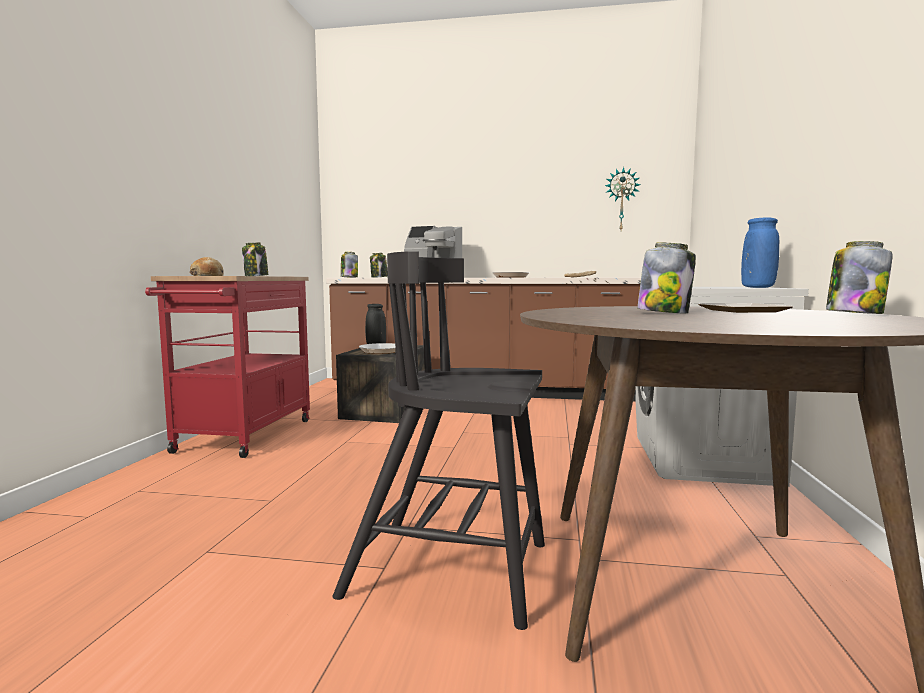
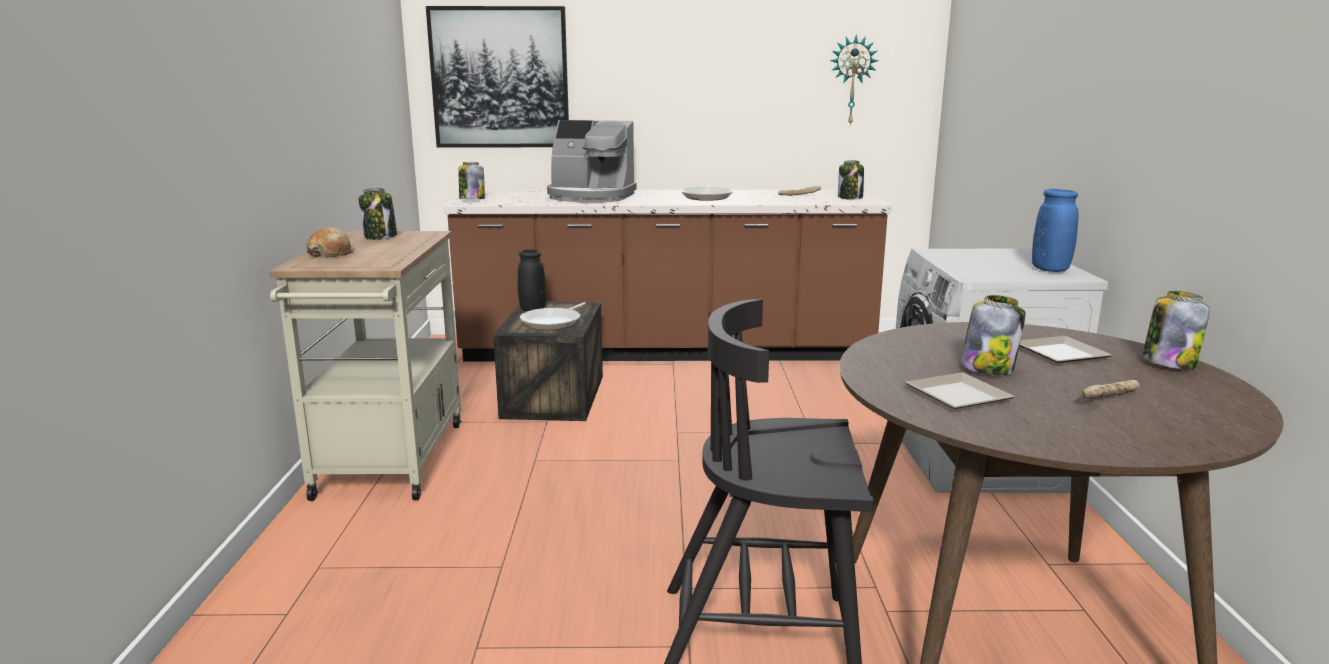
camera: 10 degrees left, 10 degrees up
(243, 437) = (389, 462): red cart -> beige cart
(378, 203) = (500, 78): none -> picture
(379, 277) = (513, 195): jar -> jar (850, 197)
(621, 317) = (961, 396): none -> plate
(777, 319) = (1110, 399): none -> bread

